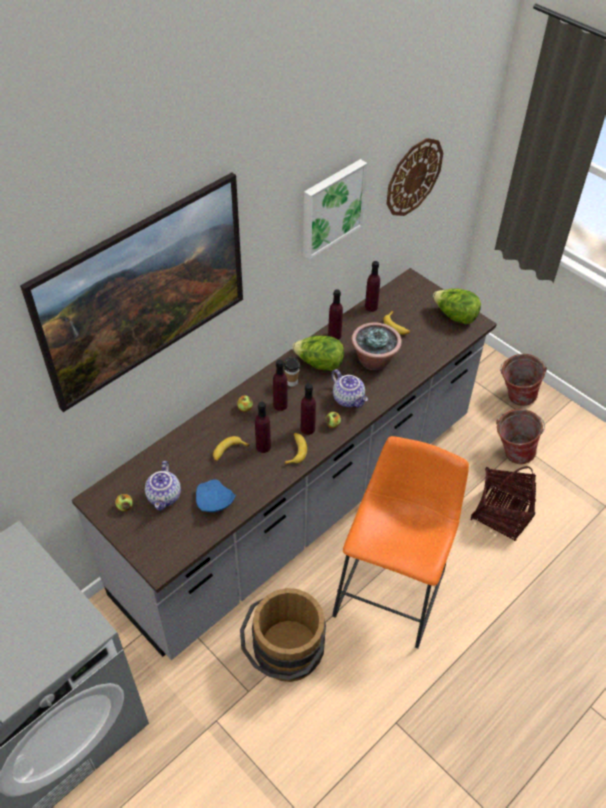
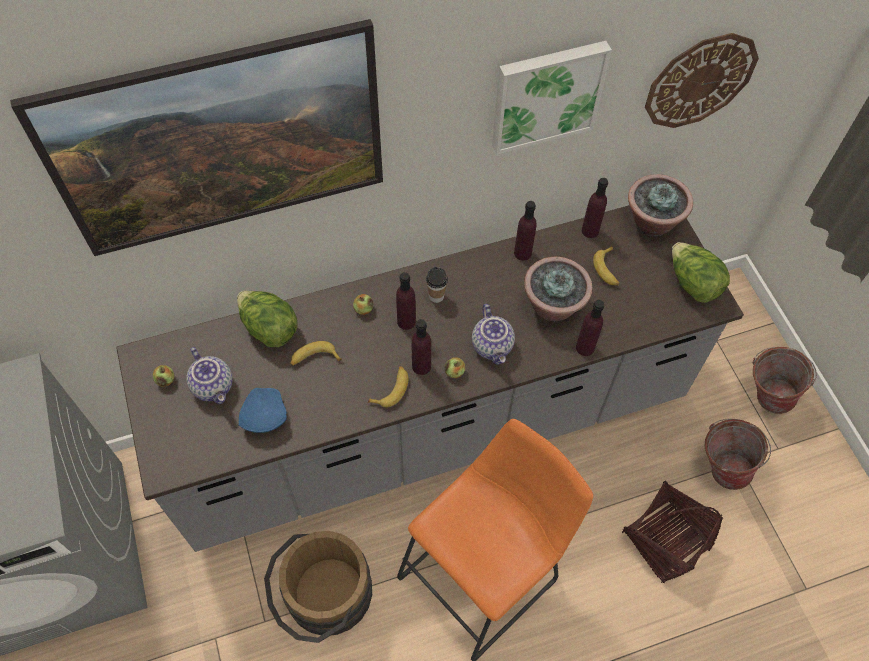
camera: 25 degrees right, 10 degrees up
(165, 497) = (214, 386): teapot -> teapot turned 60 degrees counterclockwise
(263, 447) = (357, 368): purple bottle -> purple bottle (585, 347)
(319, 364) = (482, 285): lettuce -> lettuce (269, 328)
(408, 289) = (651, 222): none -> potted plant

